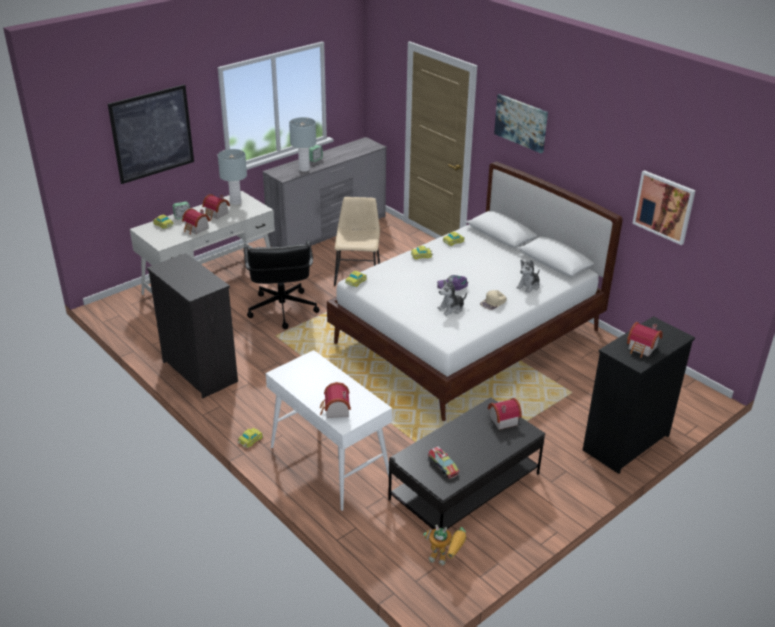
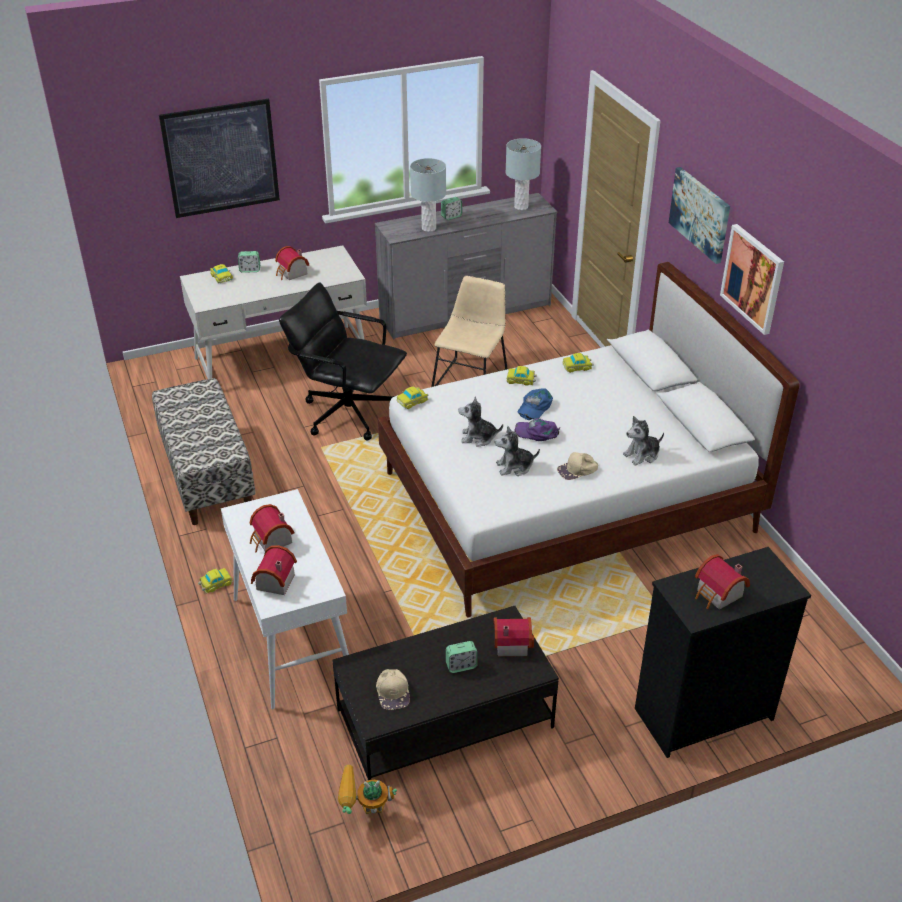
camera: 20 degrees right, 5 degrees up
(196, 229) = (256, 290): toy house -> toy house (271, 541)
(200, 371) = (207, 476): black dresser -> bench
(235, 202) = (325, 260): grey table lamp -> grey table lamp (521, 207)
(282, 310) = (348, 413): black office chair -> black office chair turned 105 degrees clockwise
(415, 296) = (478, 438): none -> plush toy
(441, 270) = (534, 407): none -> blue cap
(443, 466) = (393, 691): toy truck -> beige cap
(445, 559) = (364, 814): toy robot -> toy robot turned 135 degrees clockwise
(478, 441) = (461, 666): none -> alarm clock
(664, 207) = (850, 381): picture -> picture (753, 278)

